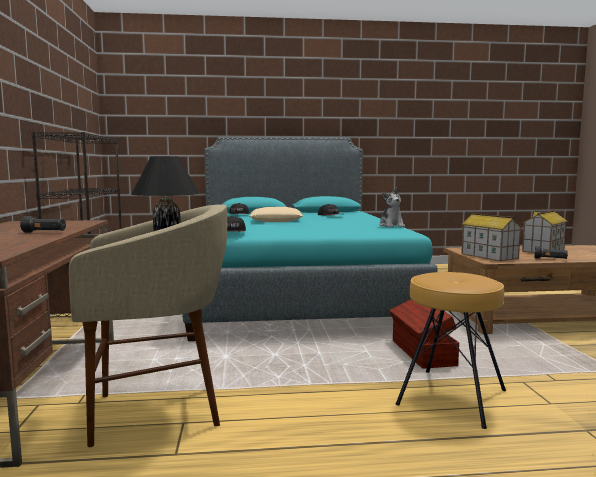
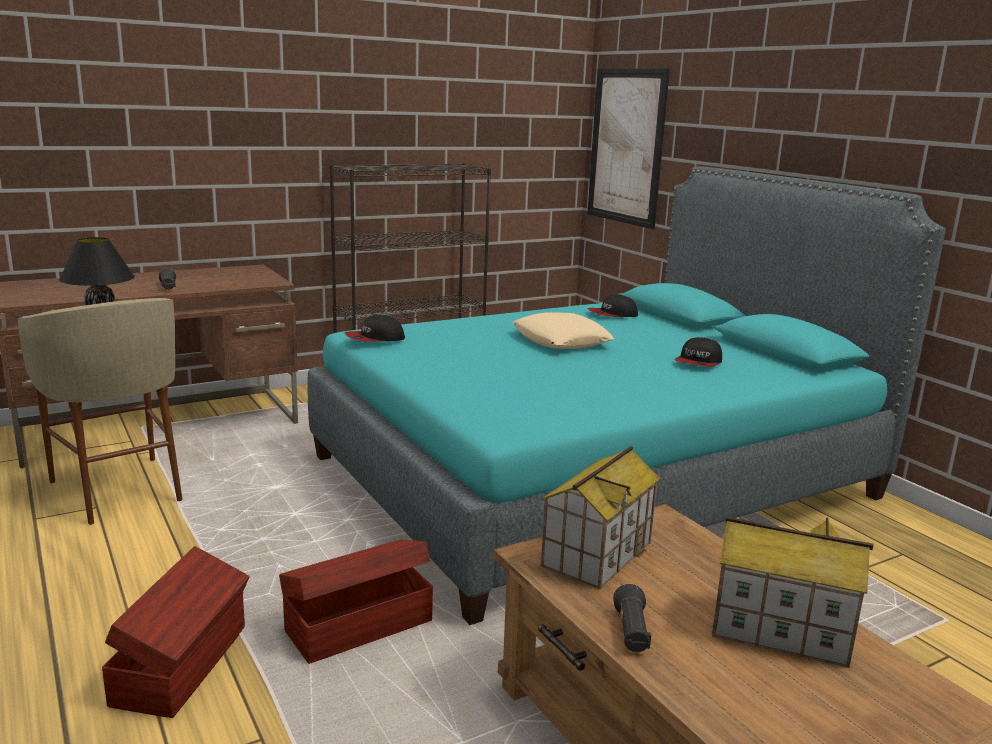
camera: 65 degrees right, 10 degrees up
(145, 131) = (626, 146): none -> picture
(391, 226) = (601, 414): plush toy -> none
(451, 397) = (184, 664): brown stool -> brown storage box

